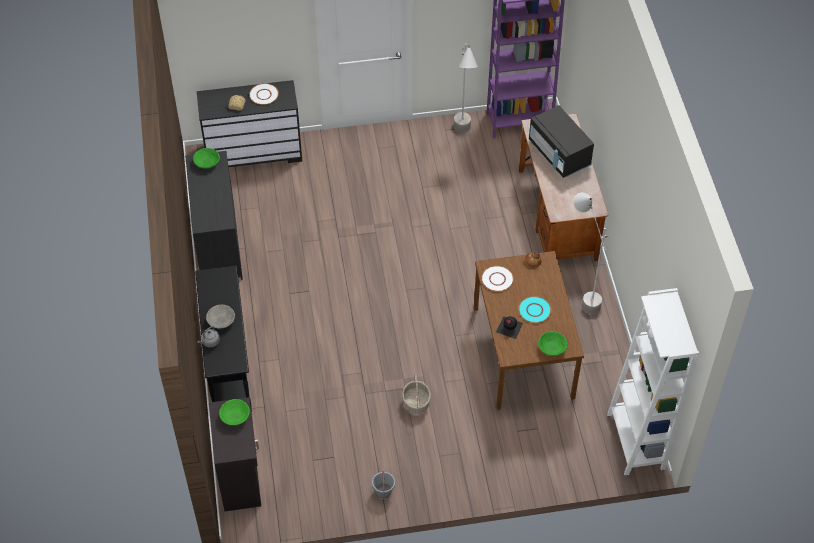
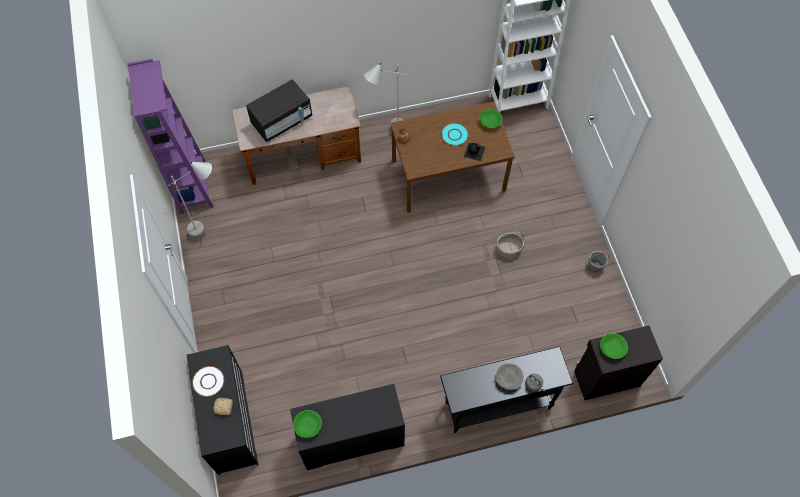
camera: 95 degrees left, 10 degrees up
(497, 279) = (425, 162): white plate -> none

